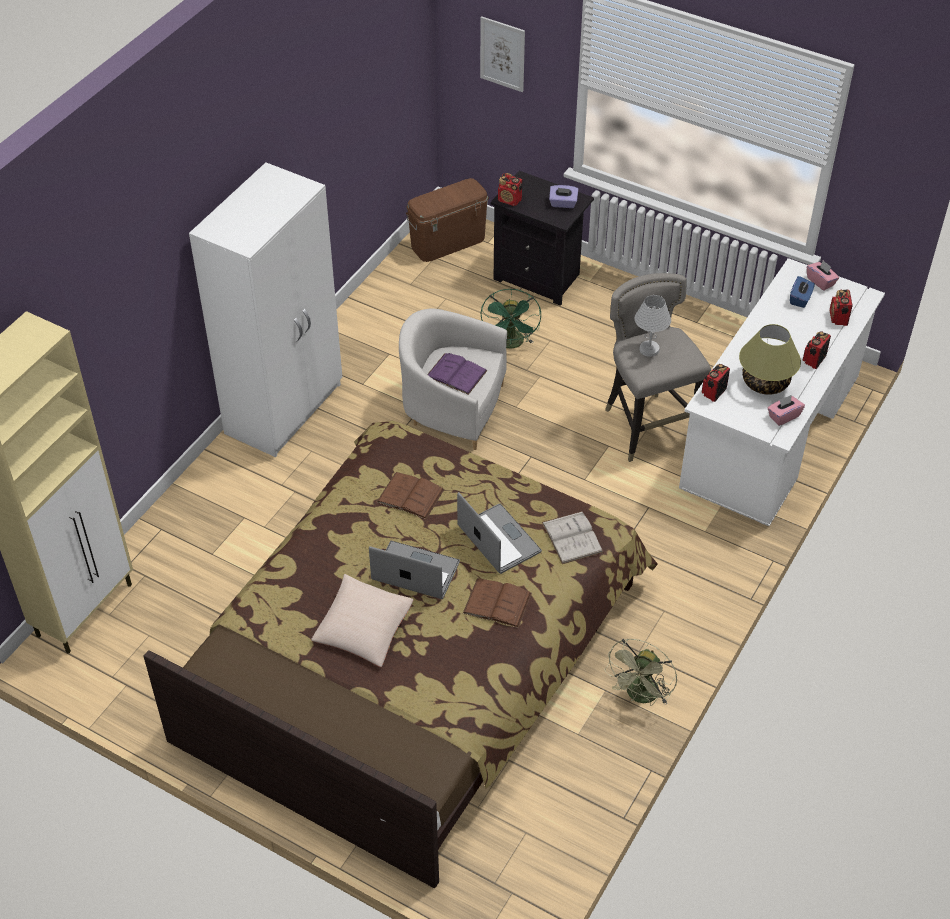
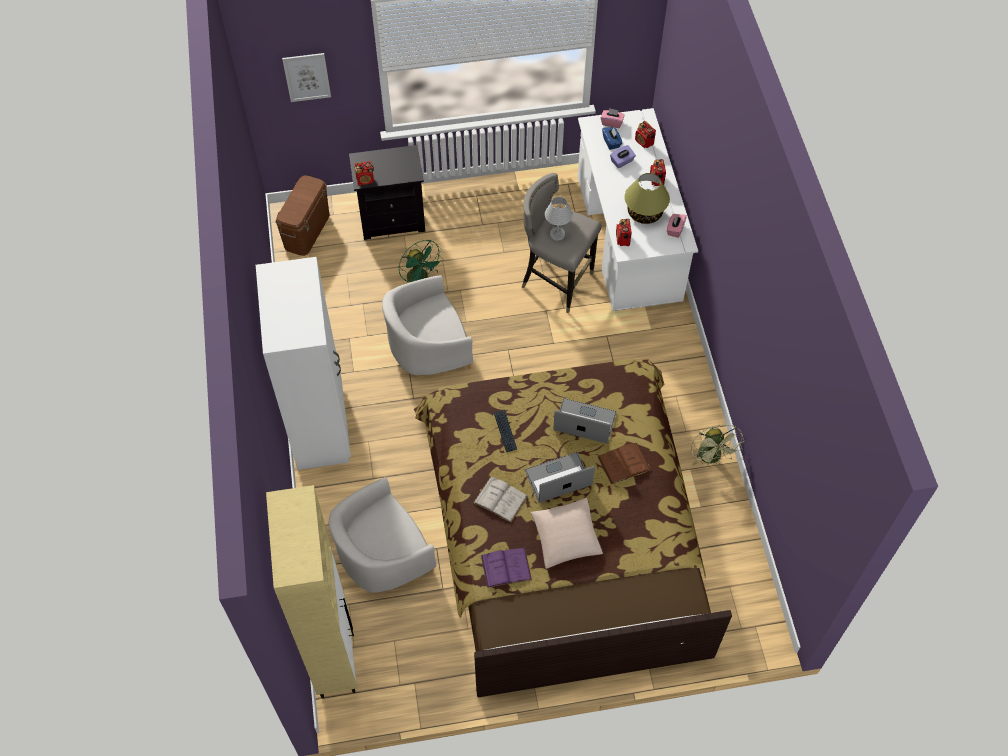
camera: 40 degrees left, 10 degrees up
(218, 557) = (383, 556): none -> white armchair
(410, 495) = (505, 431): brown book -> keyboard
(456, 374) = (430, 326): purple book -> purple book (506, 567)
(563, 203) = (402, 161): purple tissue box -> purple tissue box (622, 161)
(572, 537) = (623, 390): white book -> white book (500, 499)

